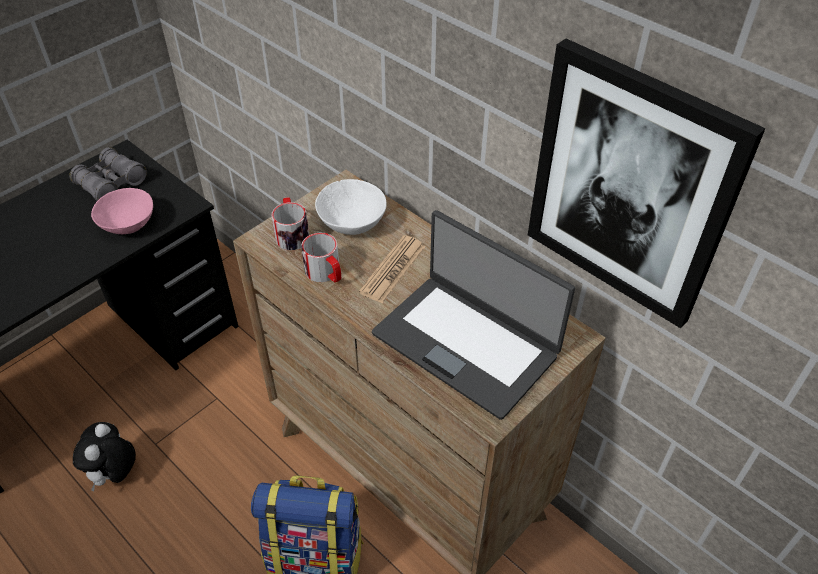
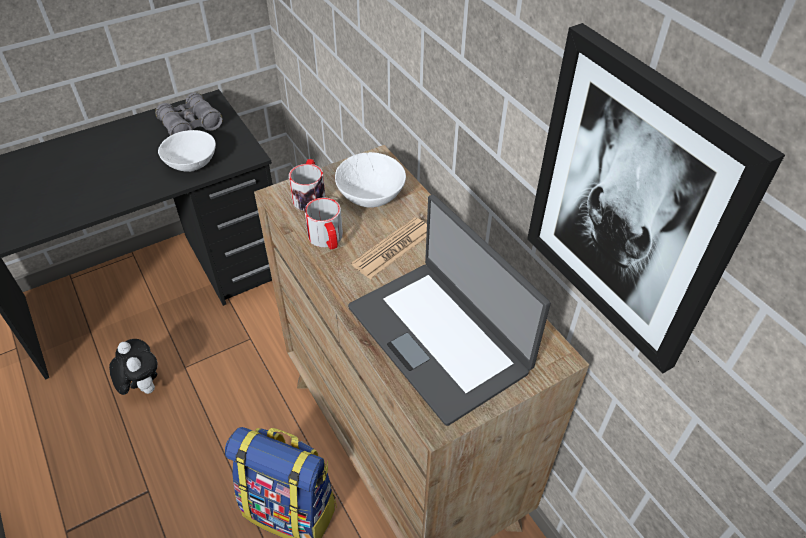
camera: 15 degrees right, 0 degrees up
(114, 474) = (142, 386): plush toy -> plush toy turned 120 degrees clockwise
(127, 224) = (190, 163): pink bowl -> white bowl

